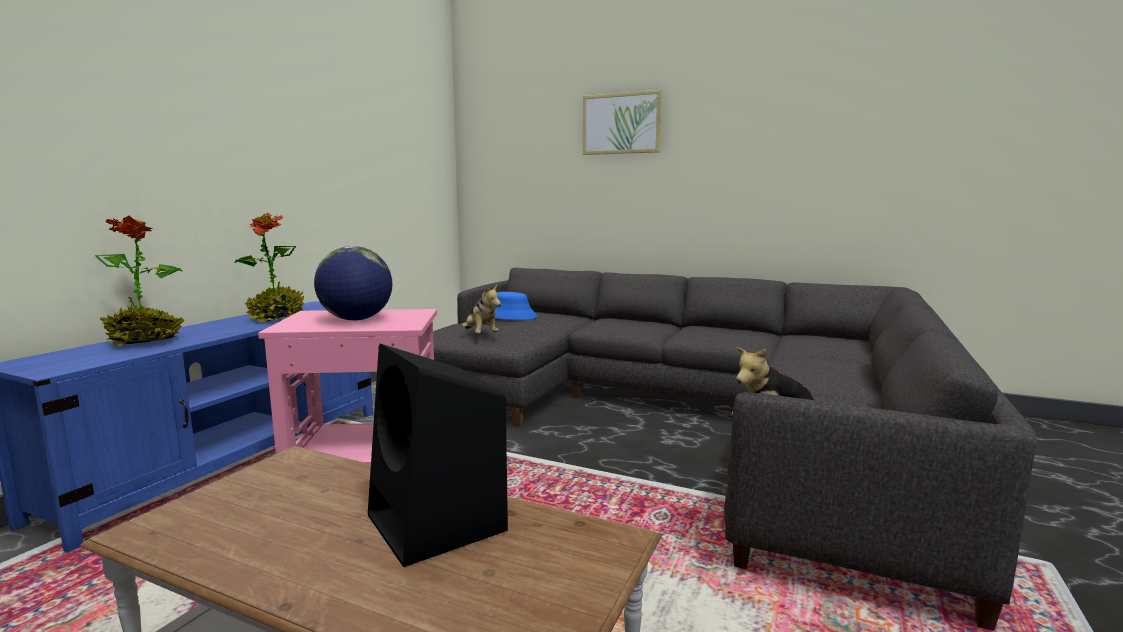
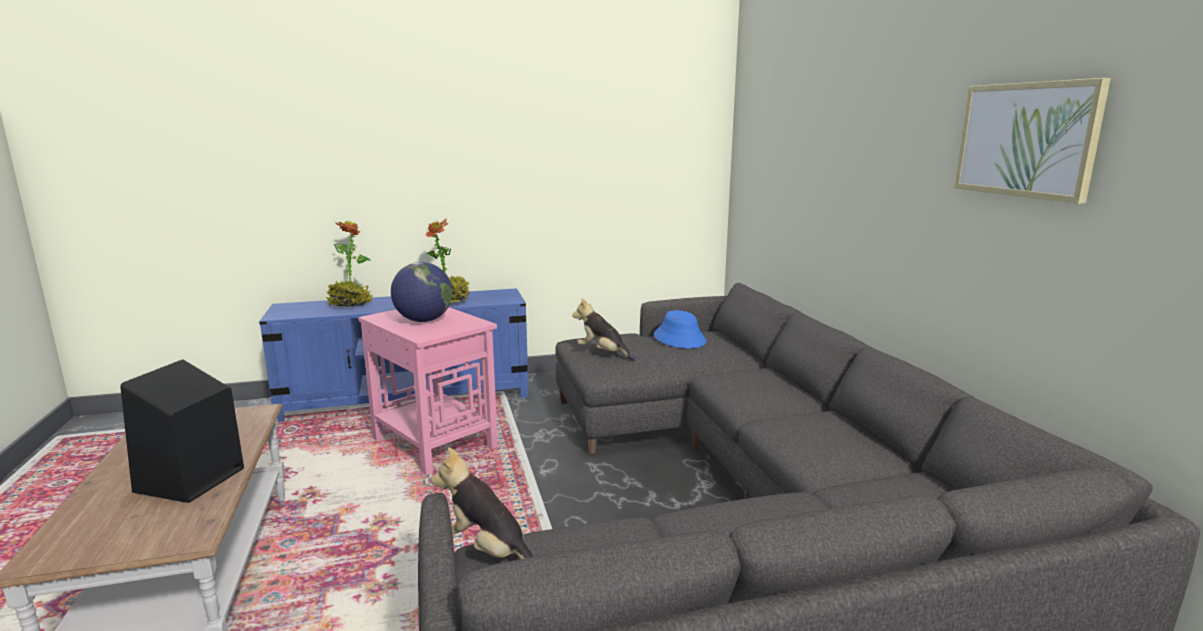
camera: 50 degrees right, 5 degrees up
(481, 335) = (603, 353): plush toy -> plush toy turned 105 degrees clockwise
(621, 123) = (851, 120): picture -> picture (1026, 139)

